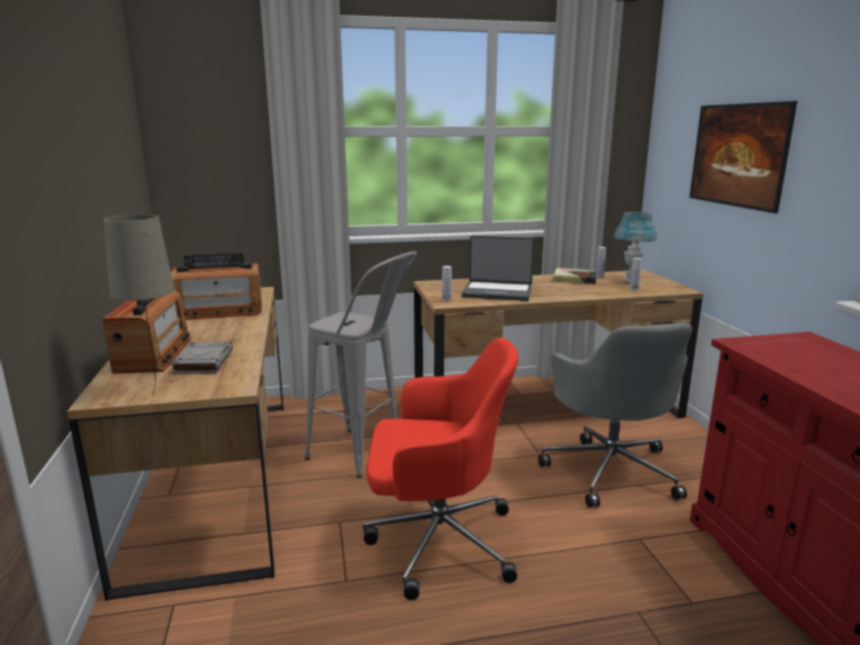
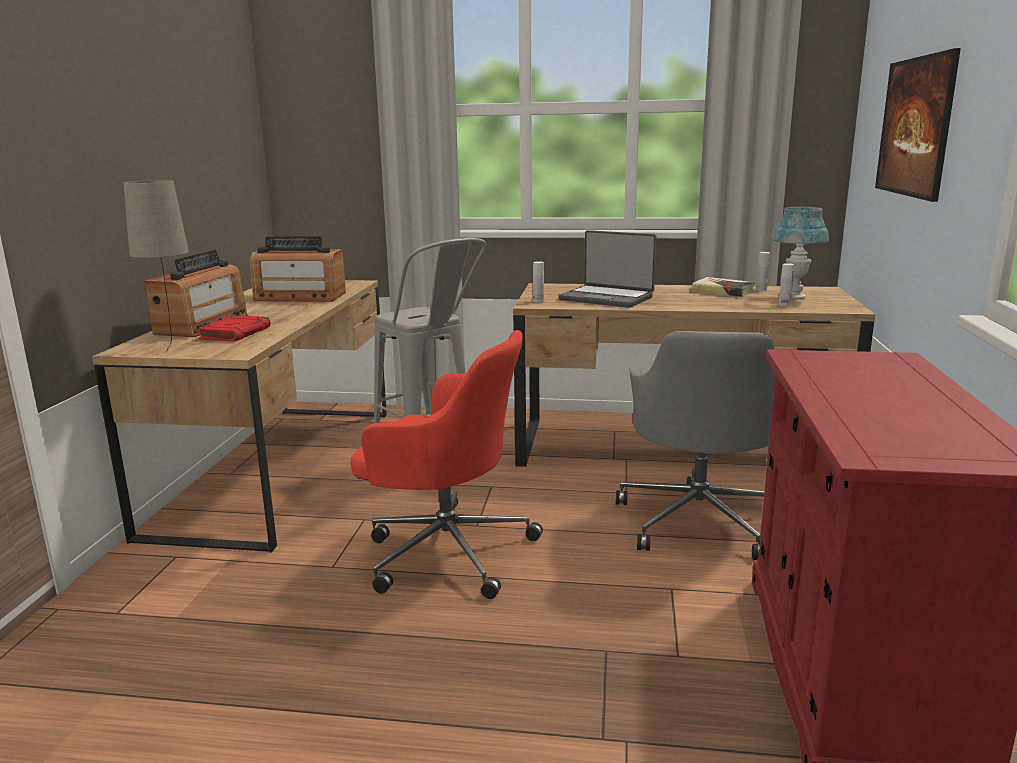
camera: 20 degrees right, 0 degrees up
(203, 362) = (235, 333): grey book -> red book

